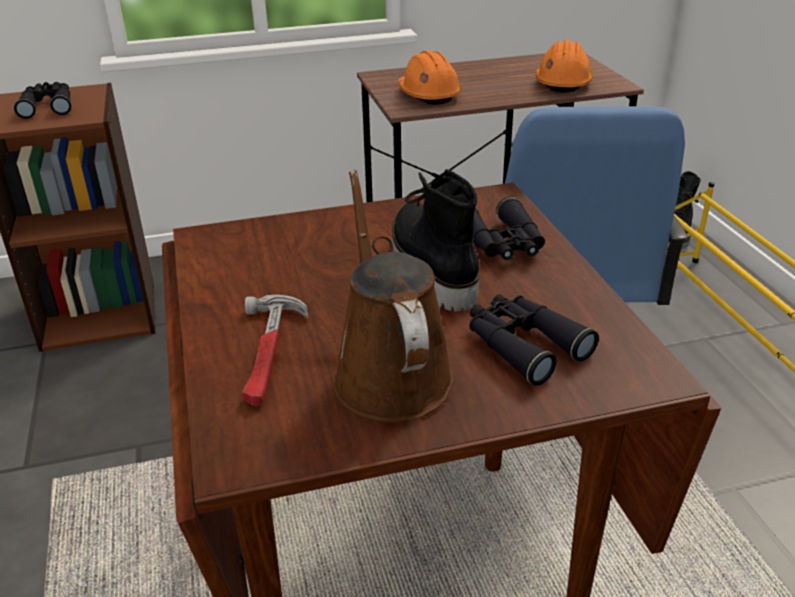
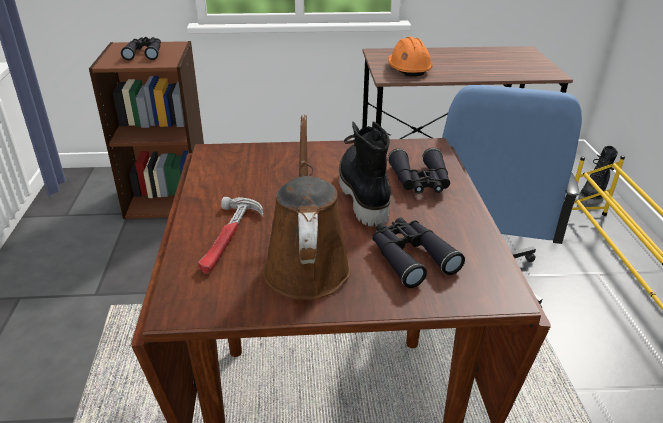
camera: 10 degrees right, 0 degrees up
(563, 83) = (511, 69): orange hard hat -> none

